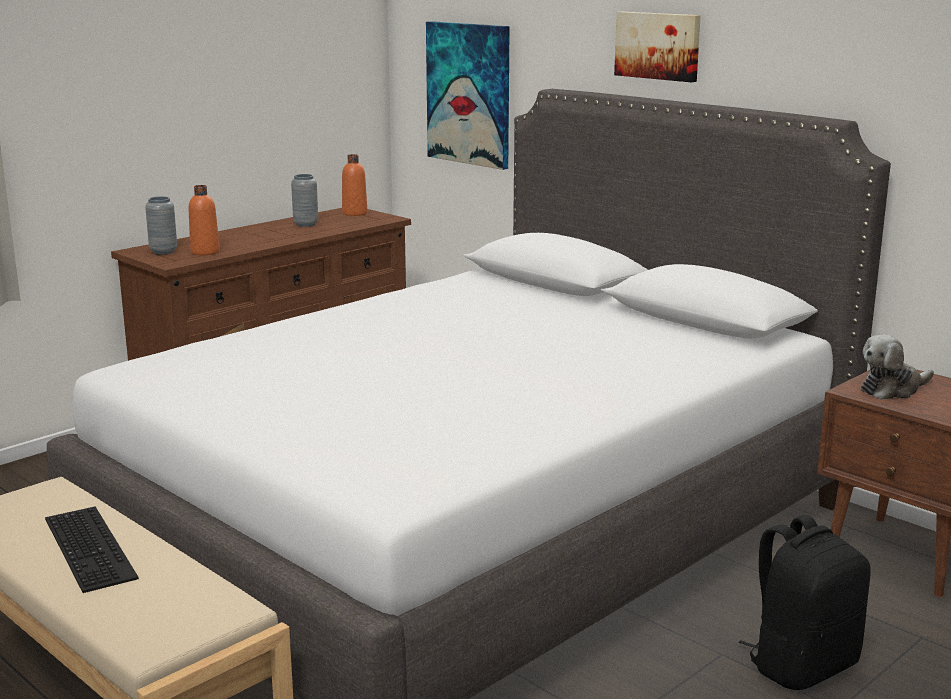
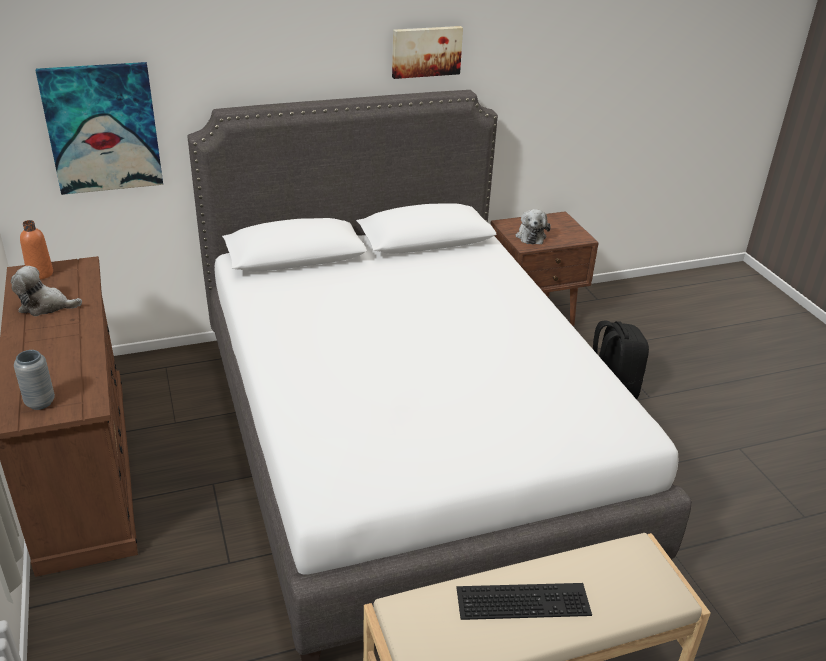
camera: 65 degrees left, 15 degrees up
(205, 252) = (74, 379): orange bottle -> none
(306, 224) = (45, 306): grey vase -> plush toy
(658, 45) = (310, 60): picture -> picture (426, 51)

